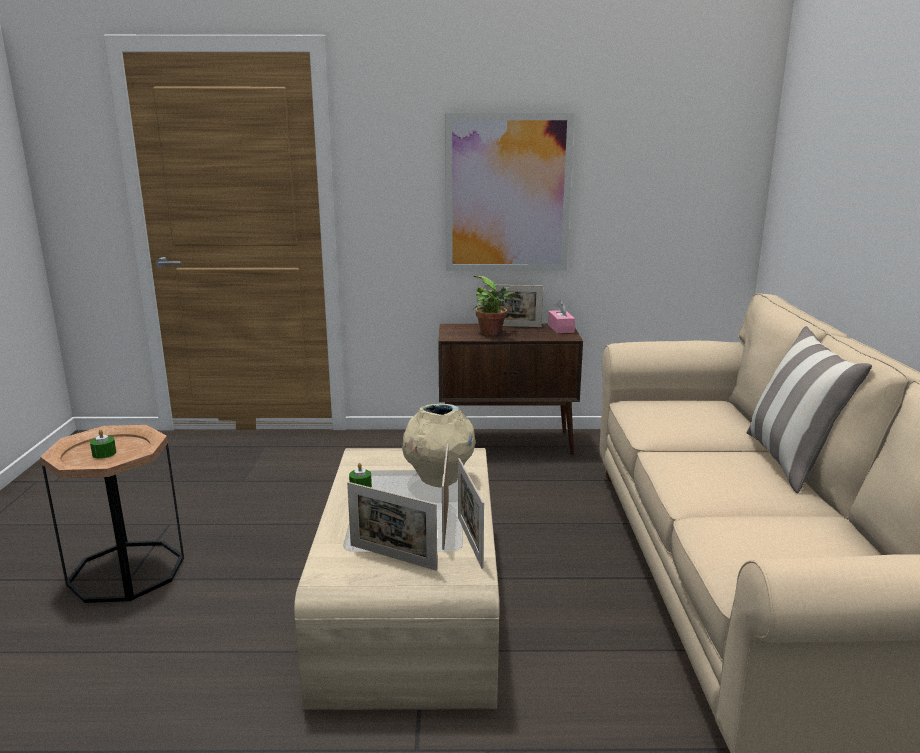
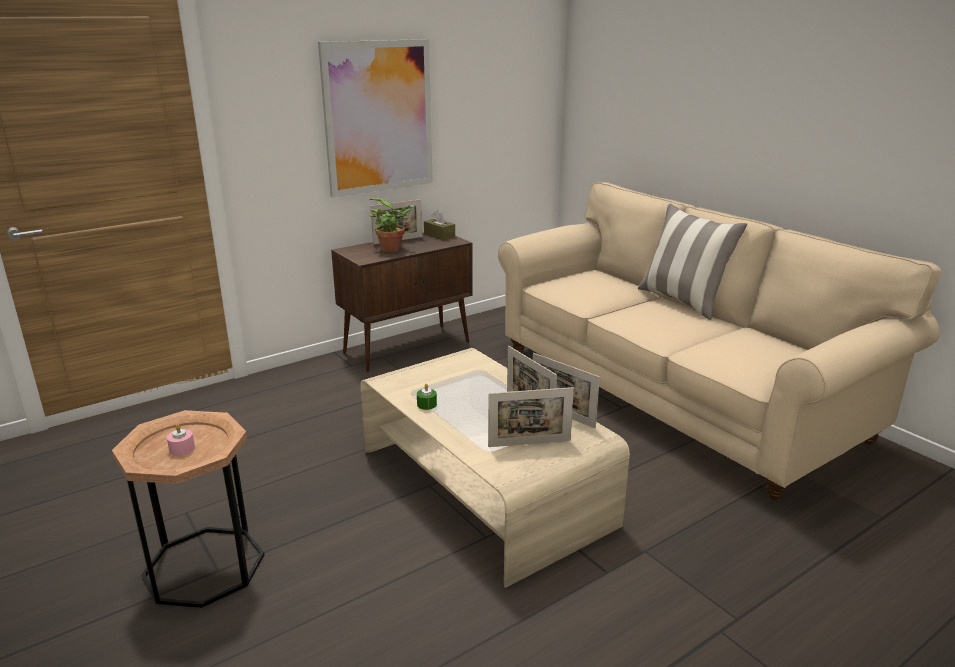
camera: 35 degrees left, 5 degrees up
(104, 453) = (182, 449): green candle -> pink candle
(438, 480) = (477, 381): beige vase -> none
(560, 328) = (439, 235): pink tissue box -> brown tissue box

